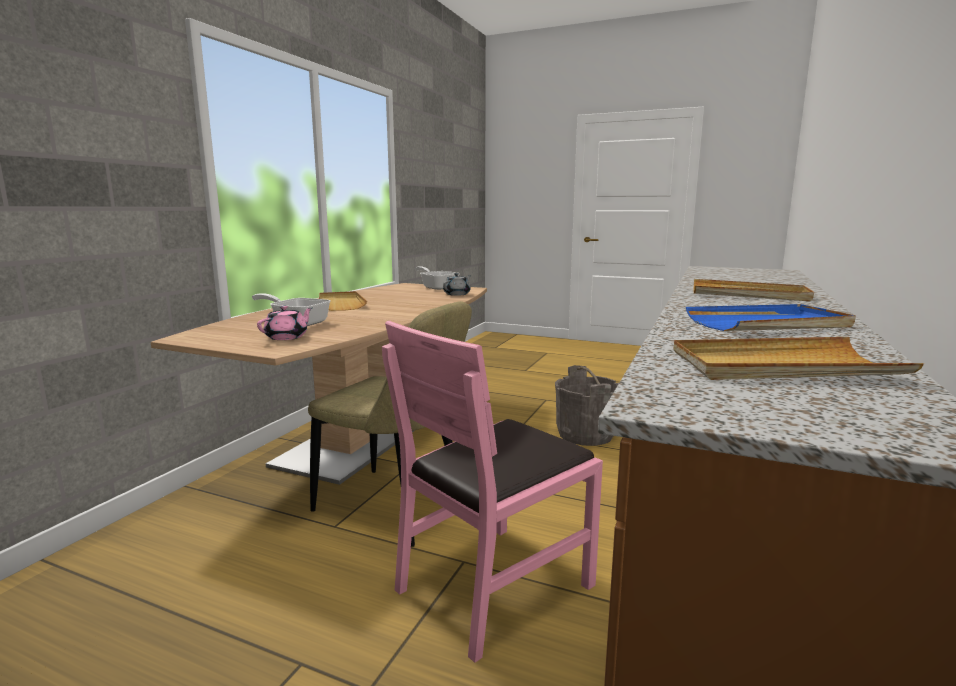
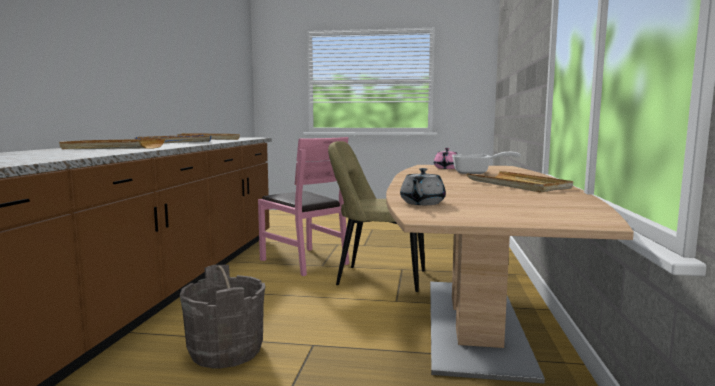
camera: 165 degrees right, 5 degrees down
(437, 287) = (500, 217): frying pan -> none
(493, 585) = (304, 261): pink chair -> pink chair turned 105 degrees clockwise

